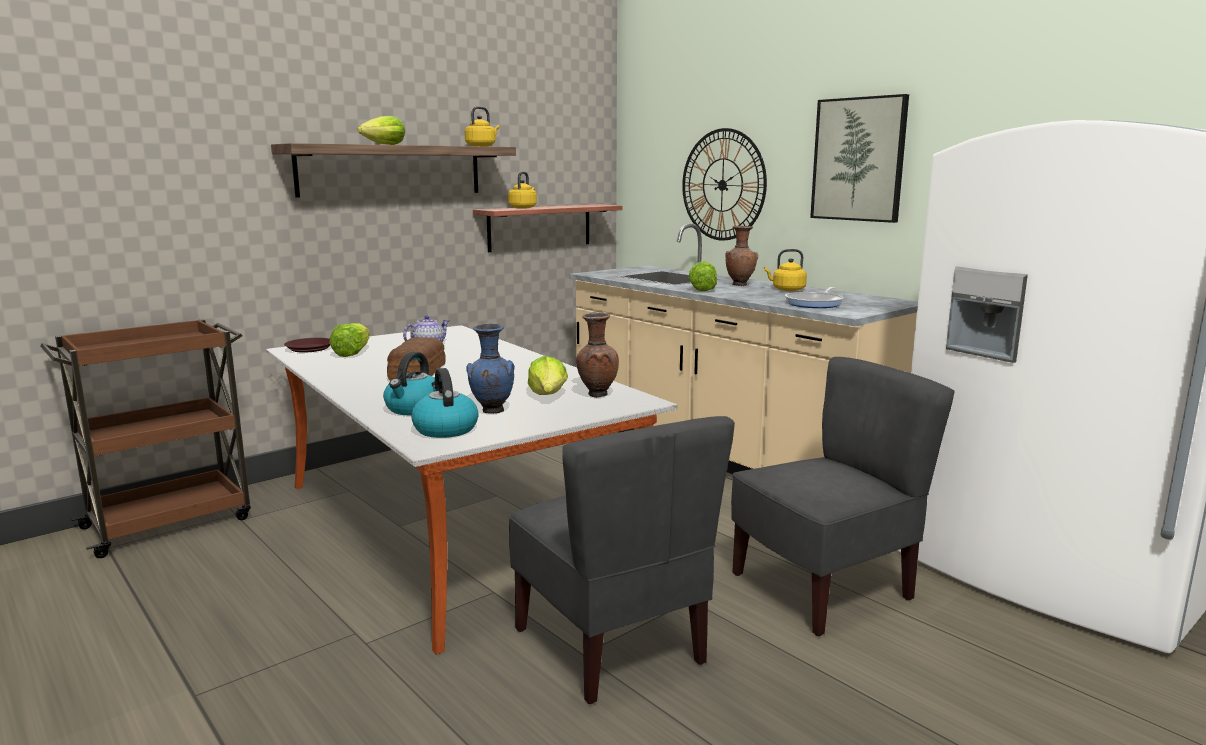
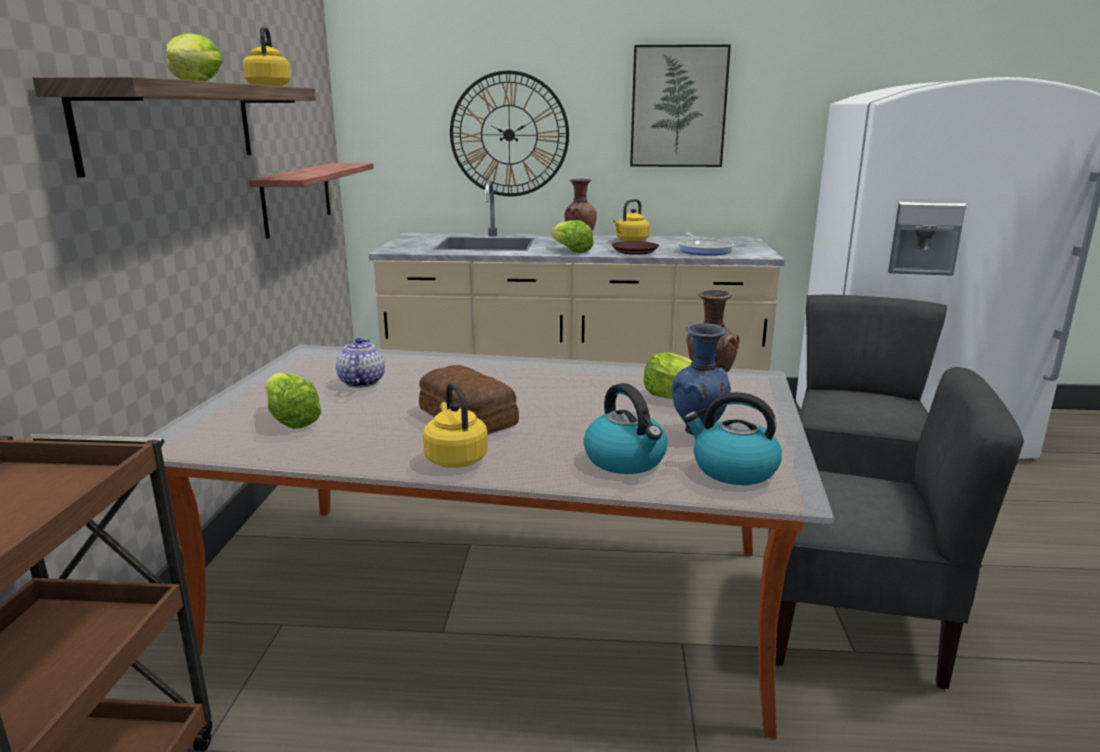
camera: 45 degrees left, 5 degrees up
(309, 348) = (197, 433): brown plate -> brown plate (634, 251)
(523, 208) = (299, 173): yellow kettle -> yellow kettle (455, 458)

